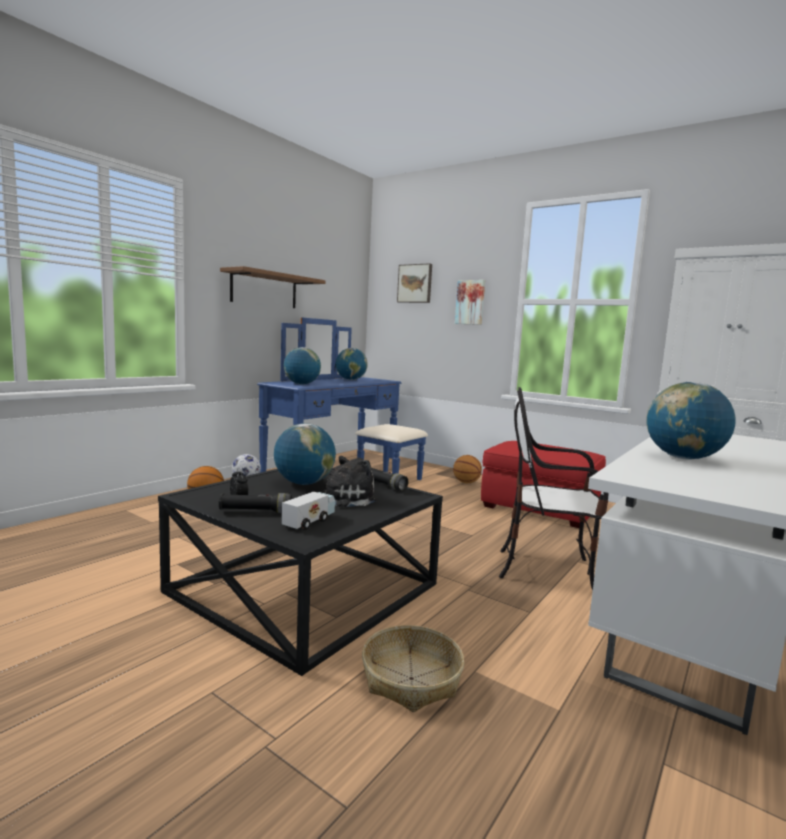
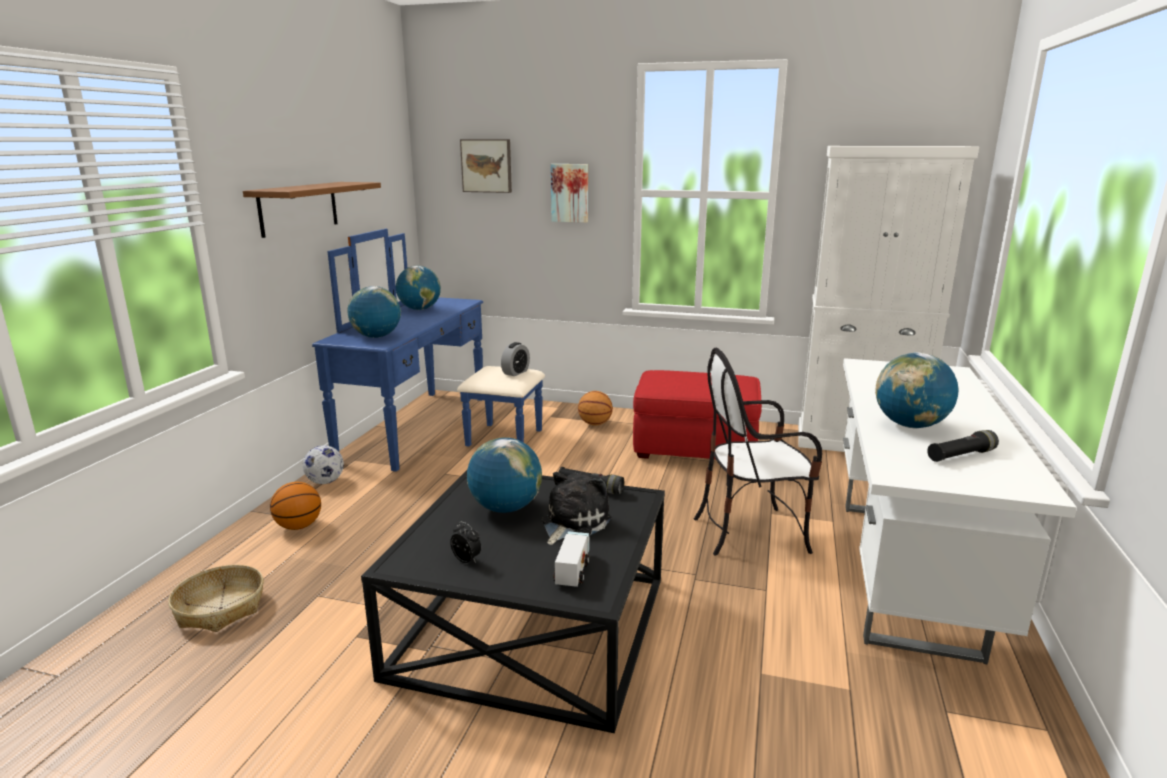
camera: 20 degrees left, 10 degrees up
(256, 511) = (503, 570): black flashlight -> black flashlight (961, 456)
(403, 428) = (516, 372): none -> alarm clock
(411, 679) = (714, 701): basket -> basket (221, 608)

